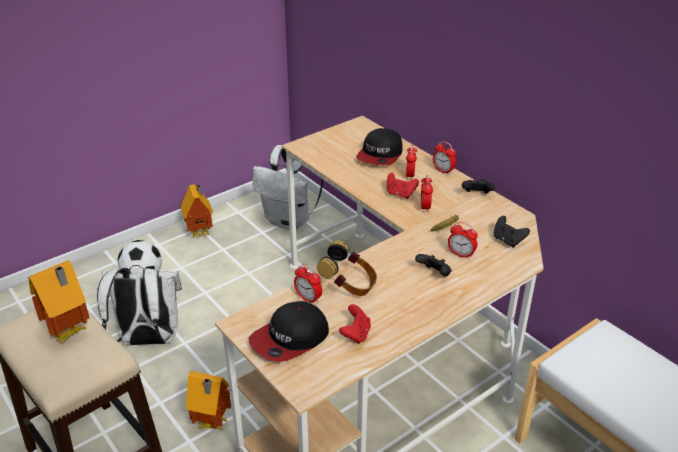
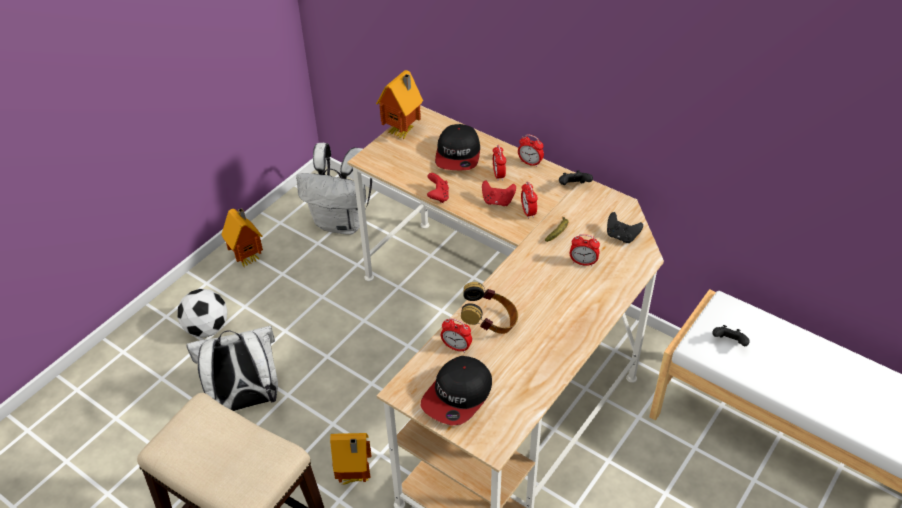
camera: 15 degrees left, 10 degrees up
(69, 333) = (224, 439): toy house -> toy house (403, 132)
(356, 334) = (517, 376): red game controller -> red game controller (438, 196)
(434, 274) = (566, 291): black game controller -> black game controller (729, 343)

